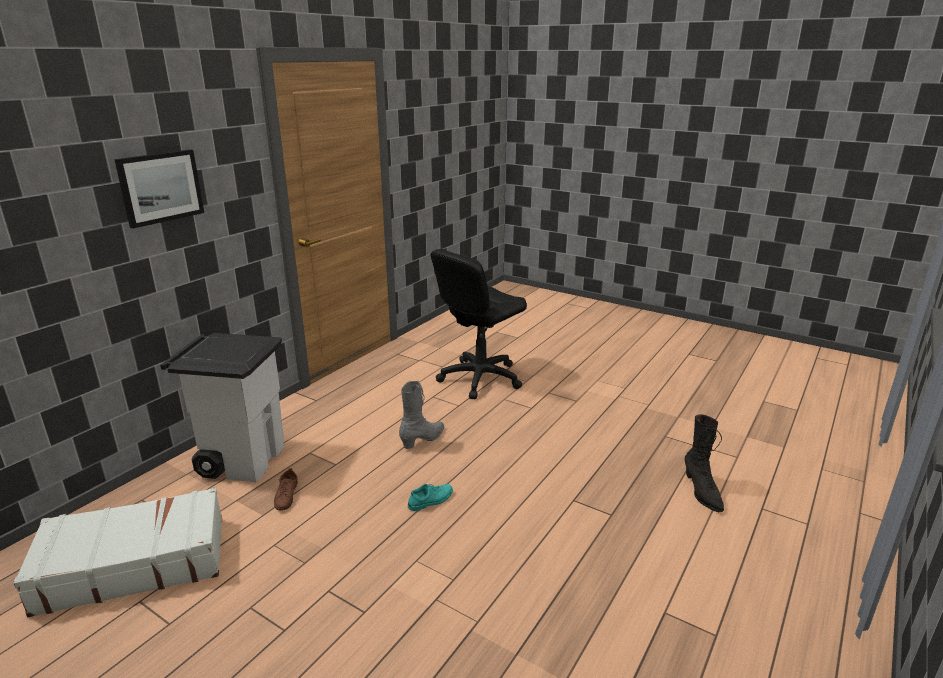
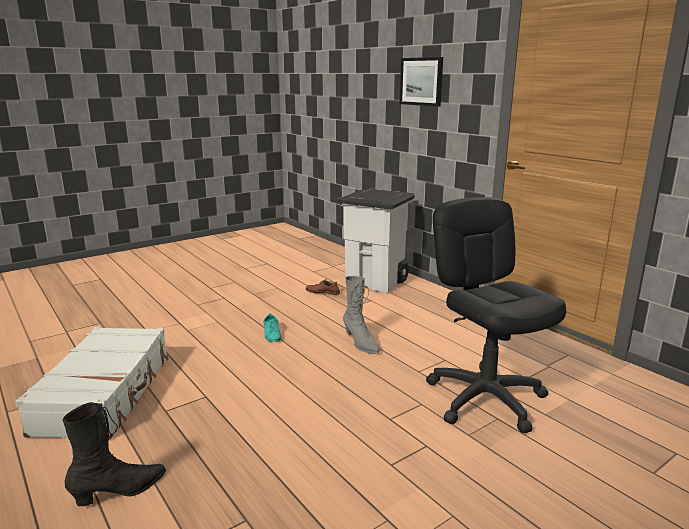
camera: 110 degrees right, 5 degrees down
(134, 563) = (296, 261): white suitcase -> white suitcase (106, 393)
(701, 492) = (120, 491): black boot -> black boot turned 135 degrees clockwise

